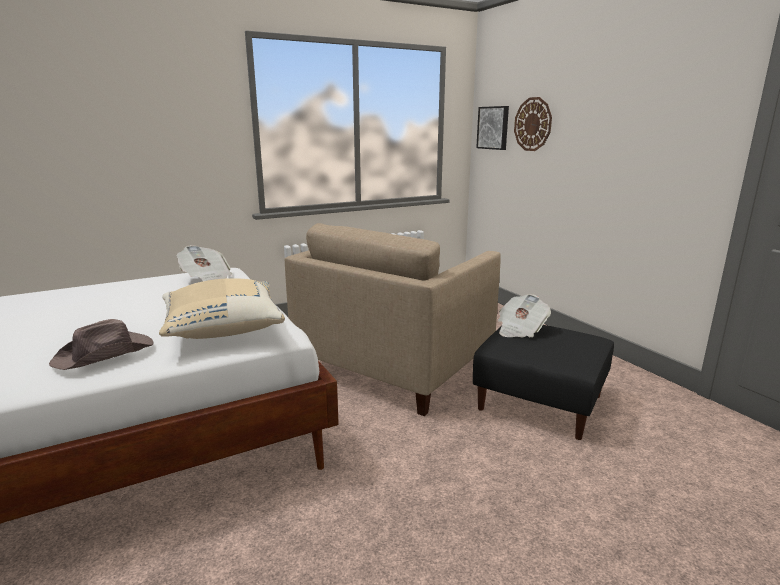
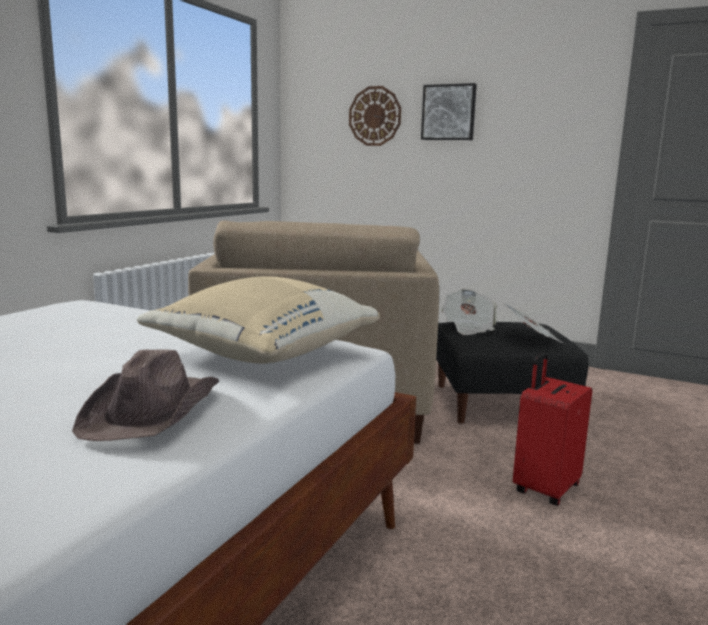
camera: 35 degrees left, 5 degrees down
(206, 278) = (75, 312): newspaper -> newspaper (531, 339)
(467, 485) = (544, 489): none -> red suitcase
(493, 128) = (316, 121): picture -> picture (449, 112)

